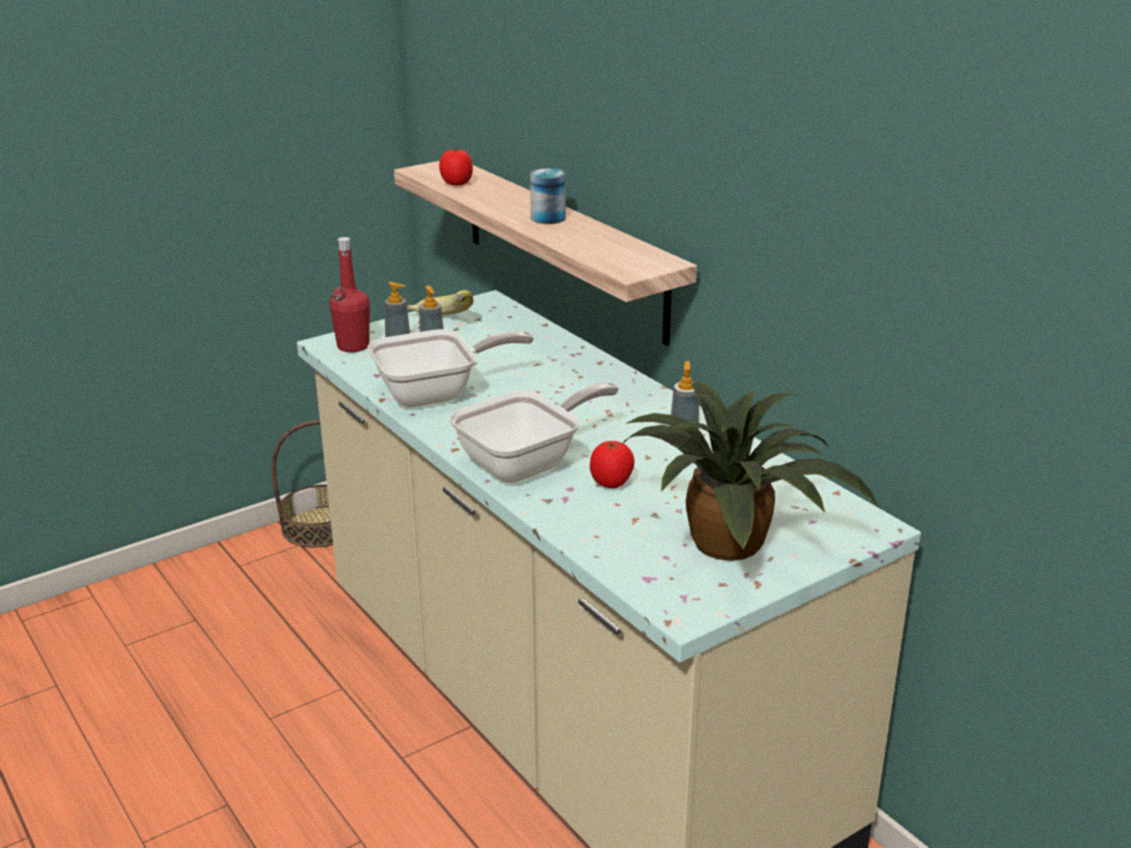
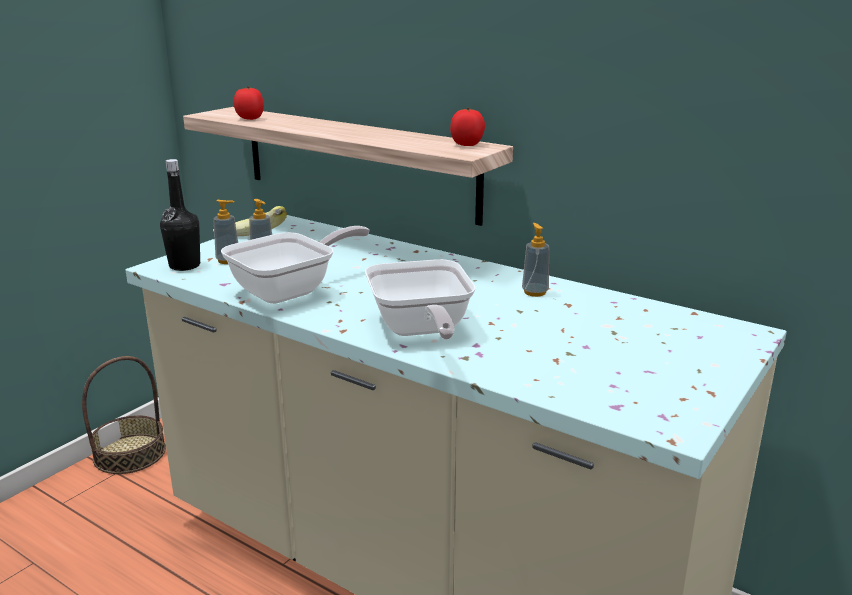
camera: 20 degrees left, 5 degrees down
(353, 346) = (185, 266): red bottle -> black bottle
(528, 463) = (420, 331): frying pan -> frying pan turned 135 degrees clockwise
(548, 218) = (354, 131): can -> none
(612, 483) = (509, 335): tomato -> tomato (467, 145)
(734, 541) = (656, 362): potted plant -> none

